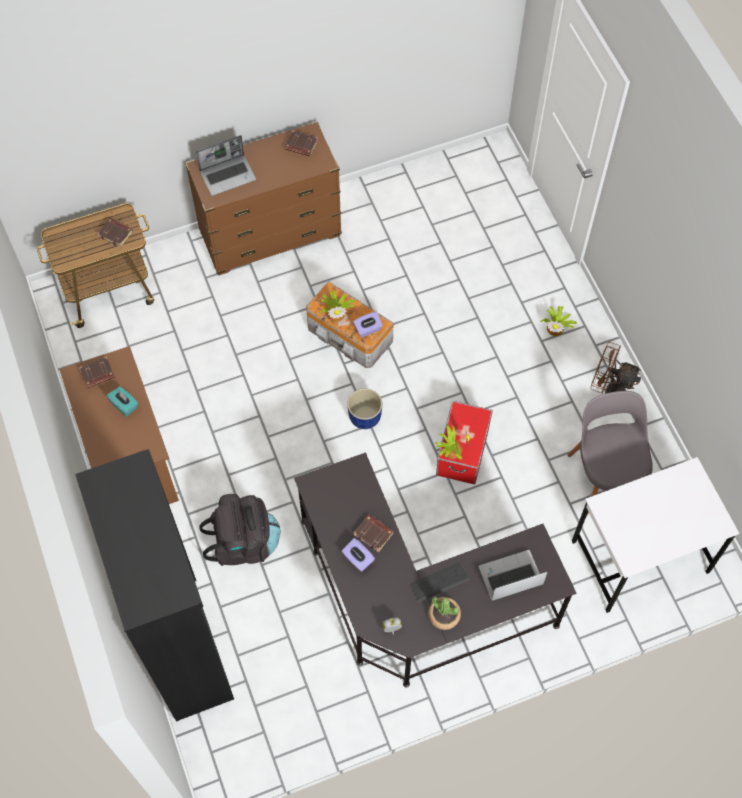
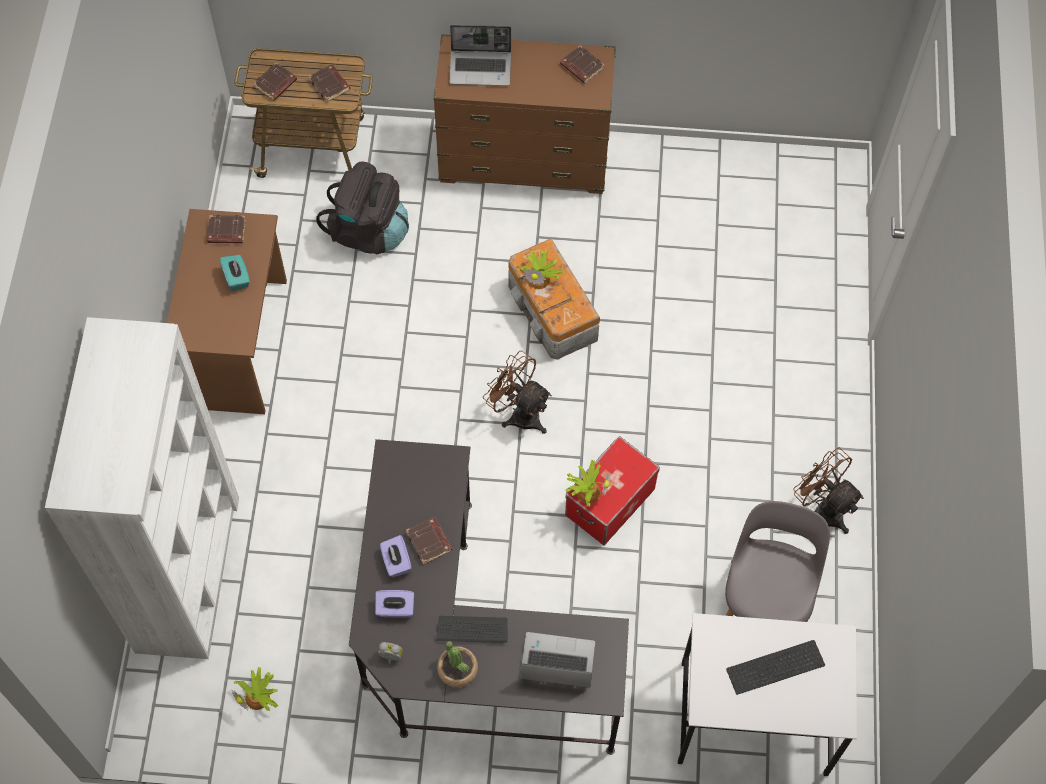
camera: 25 degrees right, 0 degrees up
(74, 249) = (275, 84): none -> brown book
(184, 643) = (188, 573): black bookcase -> white bookcase
(244, 543) = (310, 493): black backpack -> black backpack (368, 231)
(365, 417) = (519, 413): blue planter -> brown fan
(368, 329) = (566, 312): purple tissue box -> purple tissue box (395, 609)
(556, 327) = (799, 406): potted plant -> potted plant (259, 697)
(661, 511) = (775, 669): none -> keyboard

